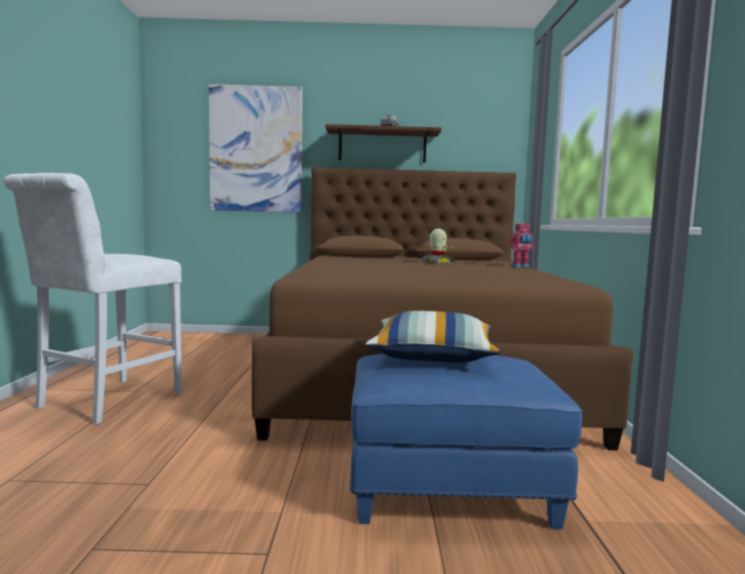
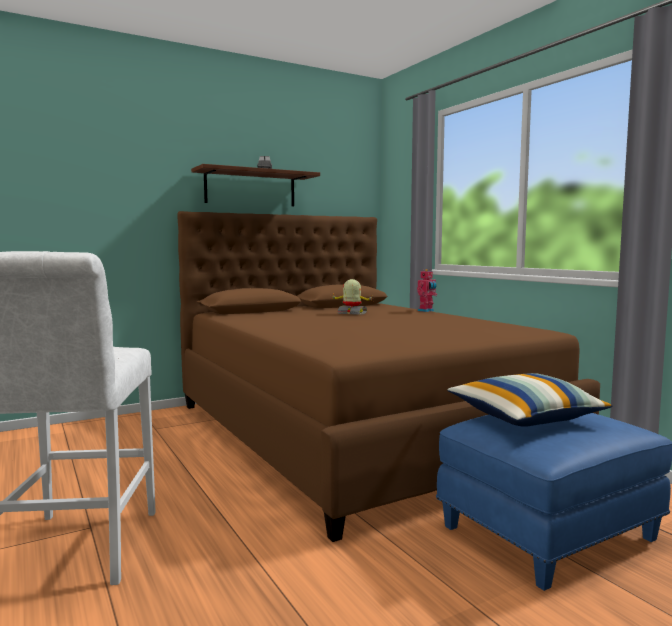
camera: 30 degrees left, 0 degrees up
(256, 149) = (102, 189): picture -> none

